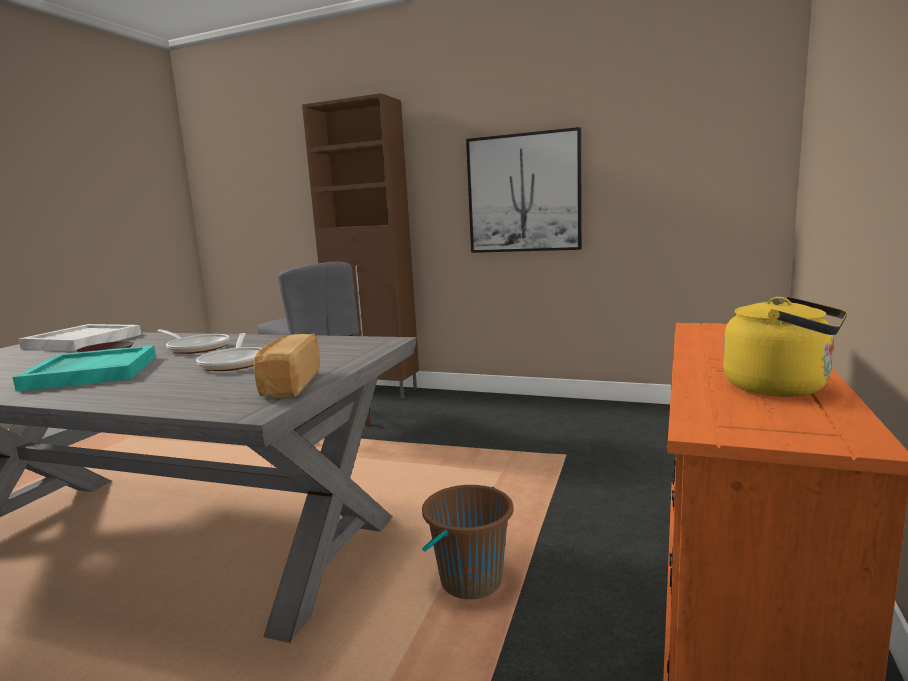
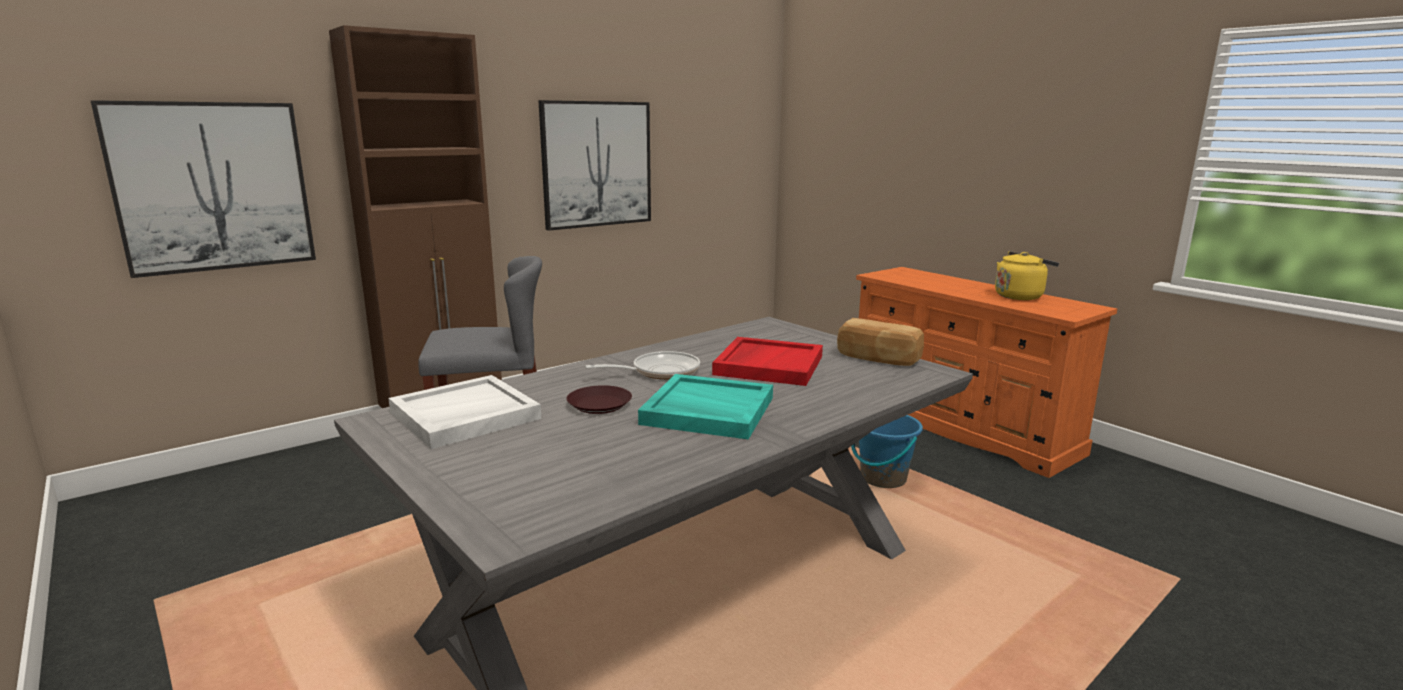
camera: 60 degrees left, 5 degrees up
(235, 363) = (768, 365): frying pan -> red tray
(272, 214) = (213, 187): none -> picture
(470, 580) = (883, 478): brown bucket -> blue bucket

